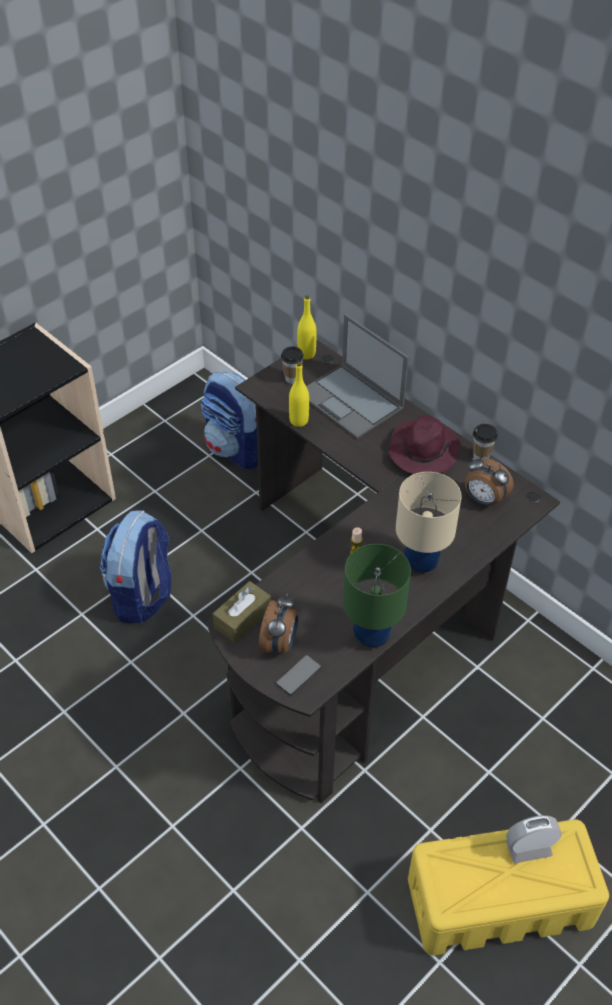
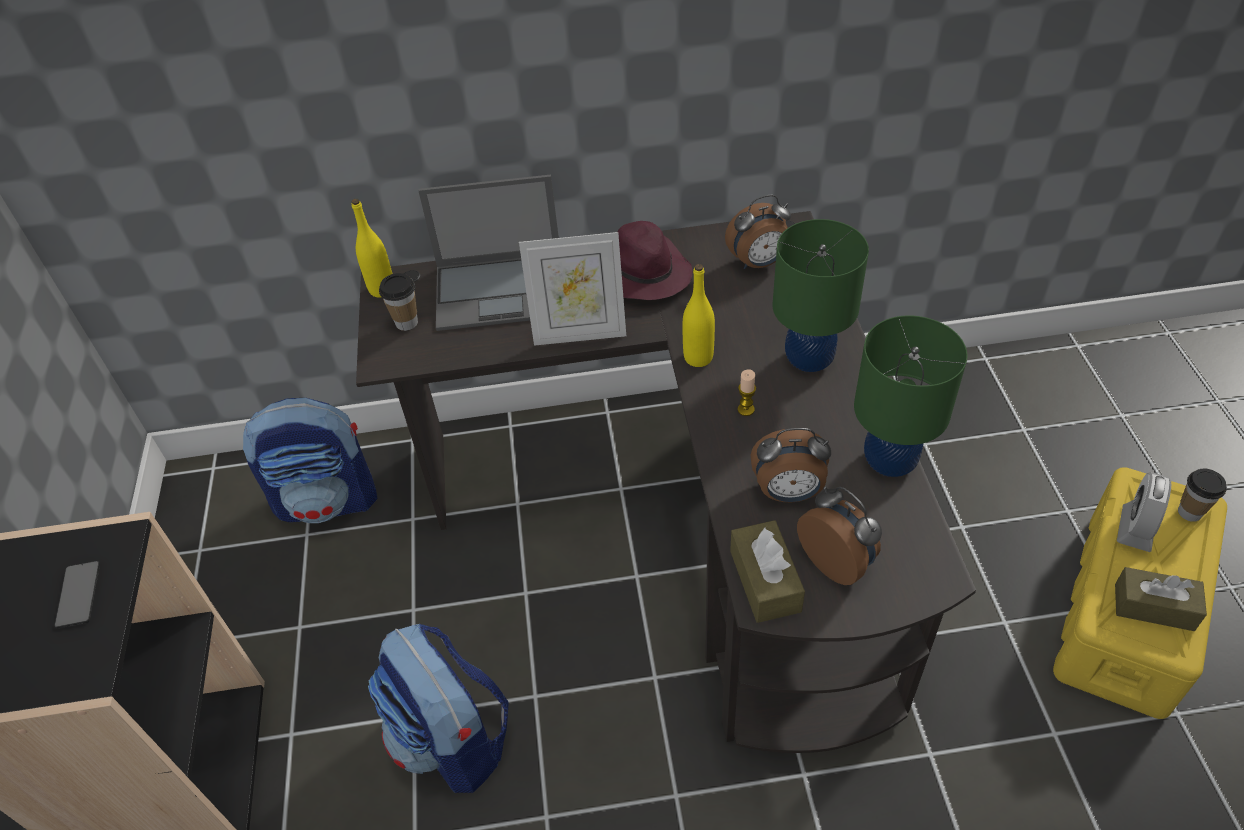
camera: 50 degrees left, 0 degrees up
(298, 675) = (904, 568): phone -> phone (79, 595)
(299, 421) = (482, 352): yellow bottle -> yellow bottle (698, 357)
(310, 601) = (788, 493): none -> alarm clock
(348, 452) = (579, 334): none -> picture frame
(419, 563) = (807, 362): beige table lamp -> green table lamp
(468, 881) = (1154, 607): none -> brown tissue box
(481, 457) = (694, 233): cup -> cup (1189, 512)

